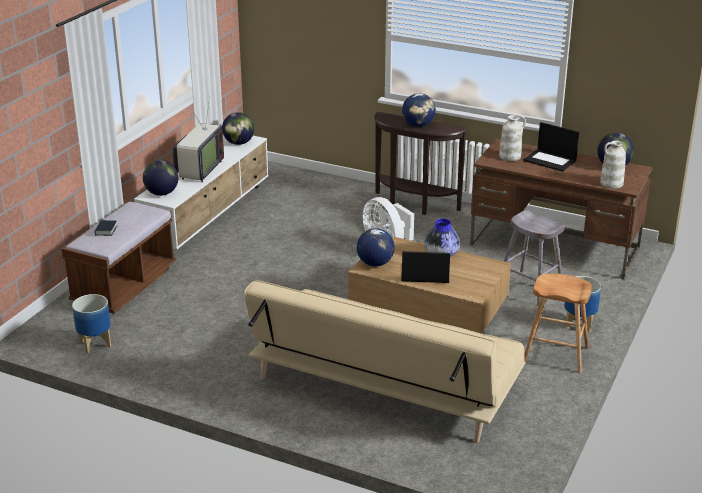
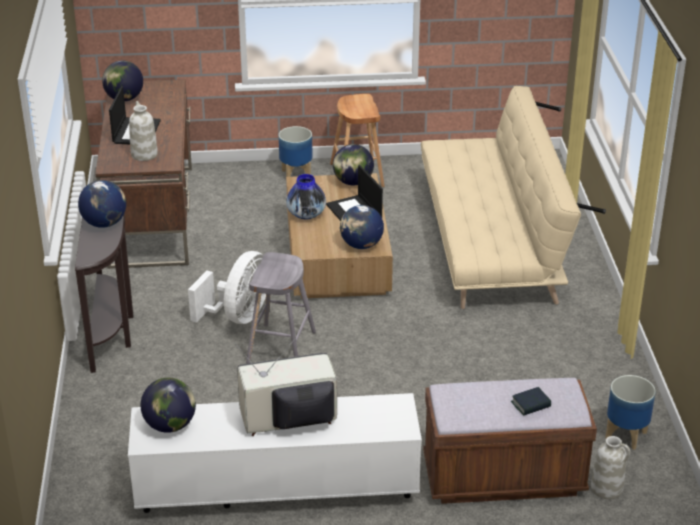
camera: 120 degrees left, 5 degrees up
(161, 193) = (385, 421): globe -> globe (353, 182)
(530, 288) = (253, 210): grey stool -> grey stool (281, 347)
(611, 184) = (169, 93): white vase -> white vase (607, 488)

